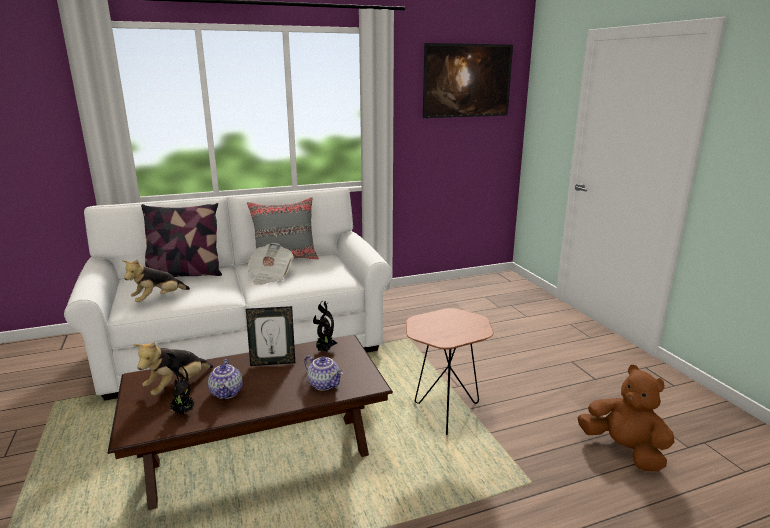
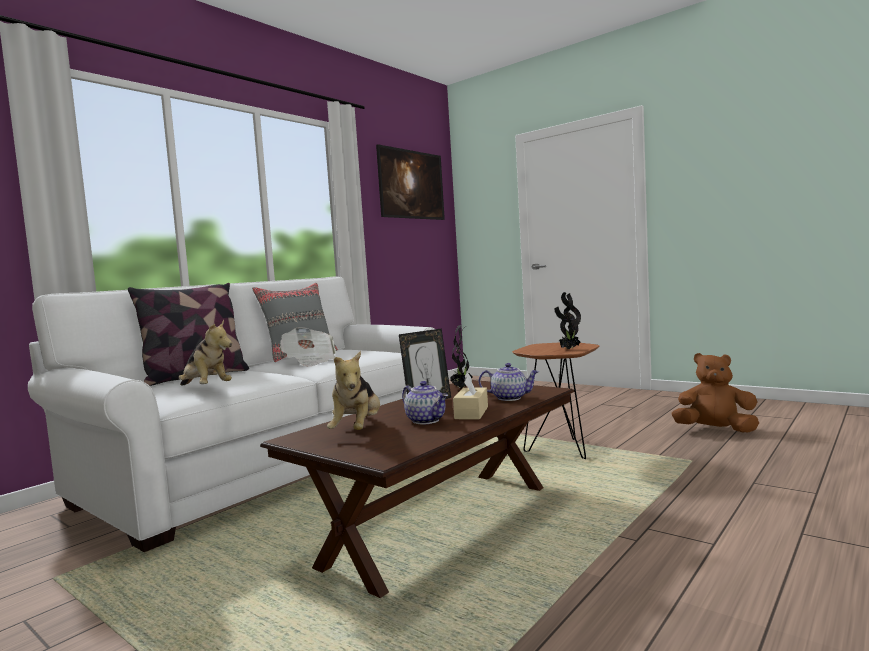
camera: 30 degrees left, 15 degrees down
(158, 299) = (205, 389): plush toy -> plush toy turned 60 degrees counterclockwise
(182, 413) = (408, 437): potted plant -> potted plant (569, 349)
(266, 396) = (471, 413): none -> beige tissue box

